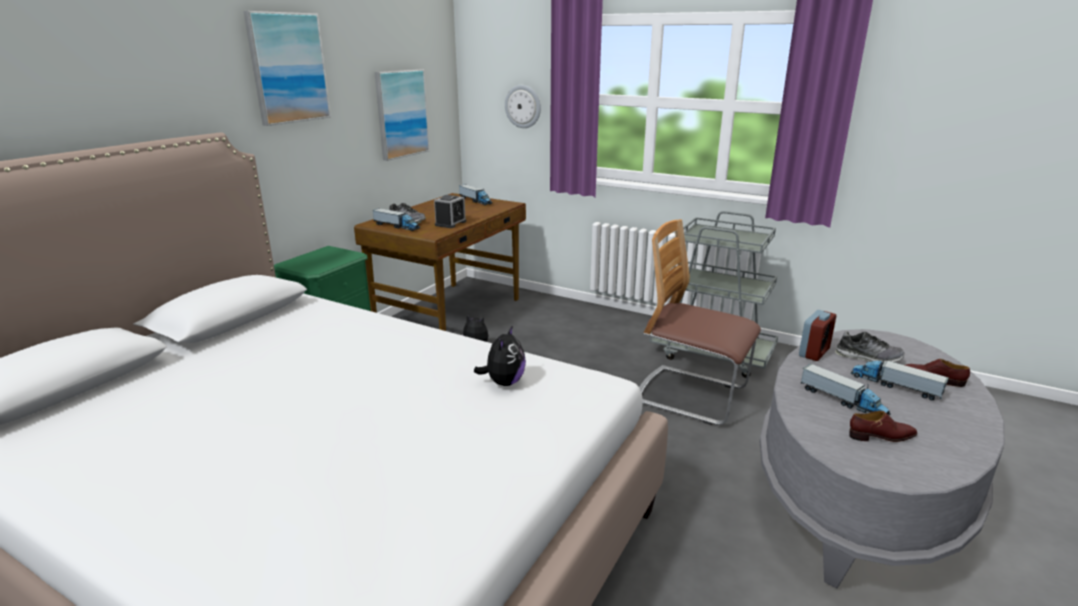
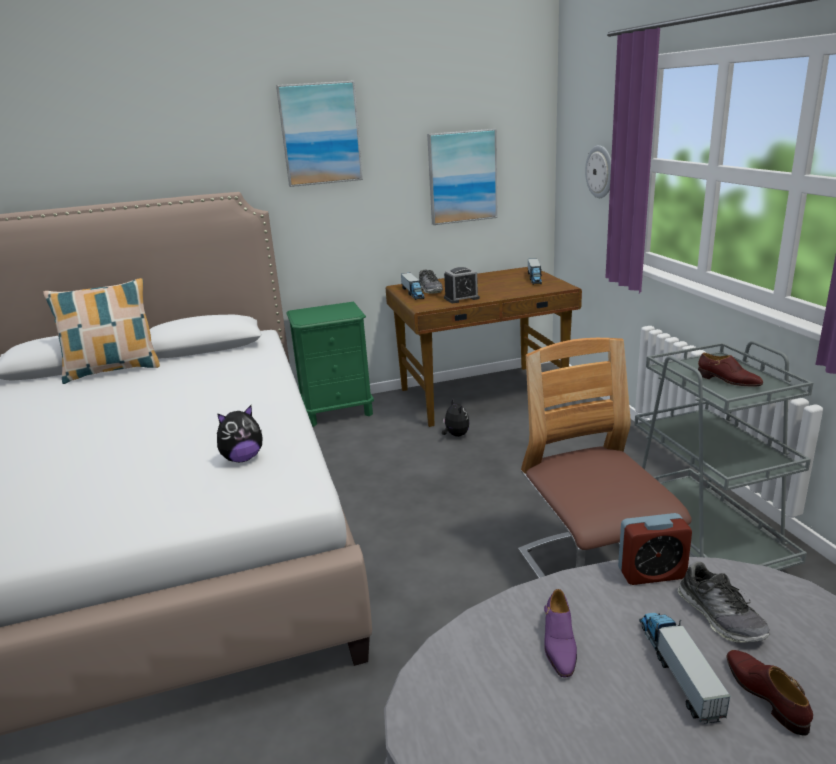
camera: 45 degrees right, 0 degrees up
(156, 369) = (113, 370): none -> pillow
(842, 401) = (559, 644): toy truck -> purple shoe
(882, 436) = (516, 709): brown shoe -> brown shoe (728, 380)

